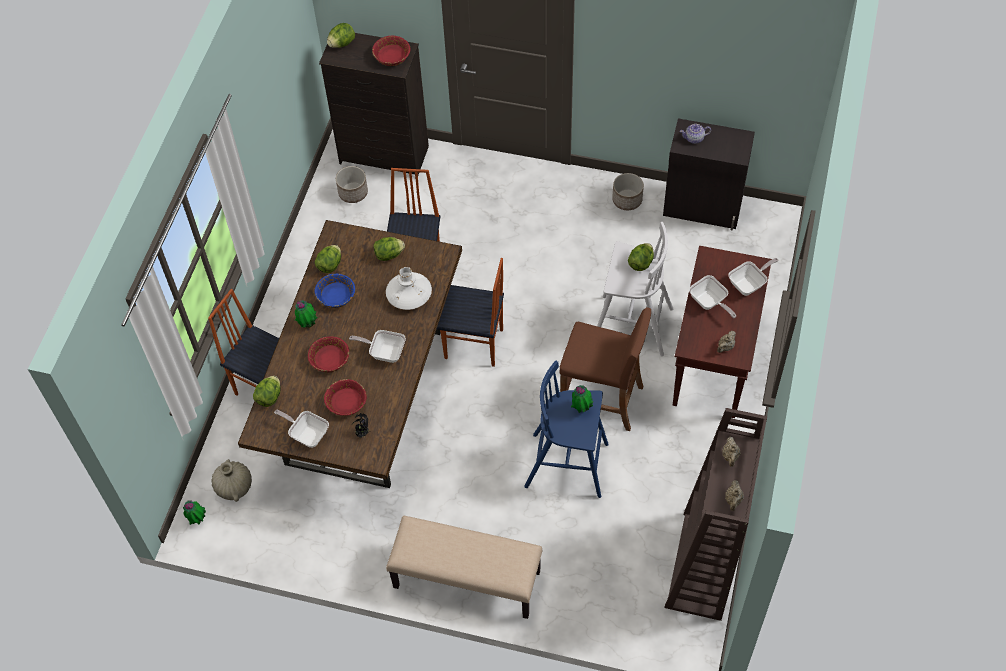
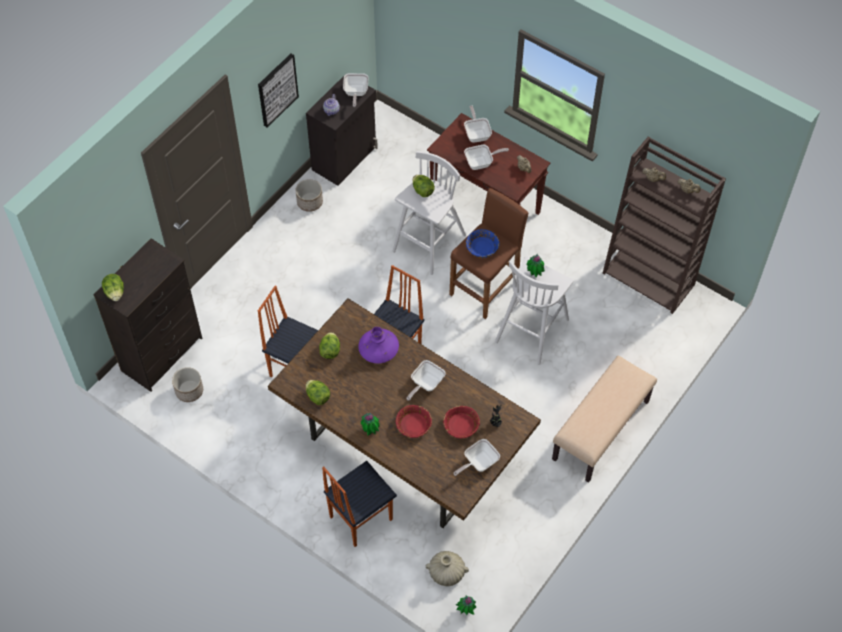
camera: 70 degrees left, 0 degrees up
(269, 397) = (430, 481): lettuce -> none
(335, 296) = (352, 402): blue bowl -> blue bowl (482, 248)
(391, 56) = (154, 261): red bowl -> none
(409, 295) = (378, 349): white vase -> purple vase
(568, 465) = (532, 329): blue stool -> white stool
(645, 58) = (277, 89): none -> picture
(731, 150) = (355, 93): none -> frying pan

